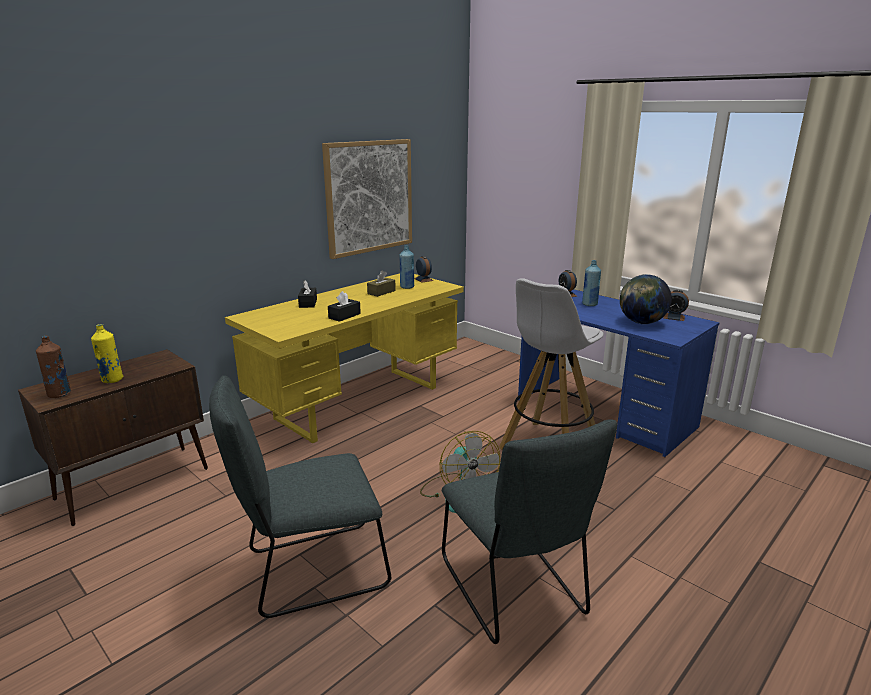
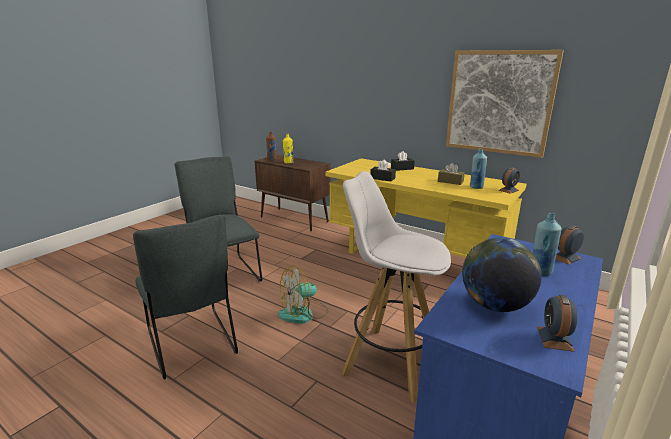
camera: 80 degrees right, 0 degrees up
(515, 591) = (193, 346): grey chair -> grey chair turned 90 degrees counterclockwise

